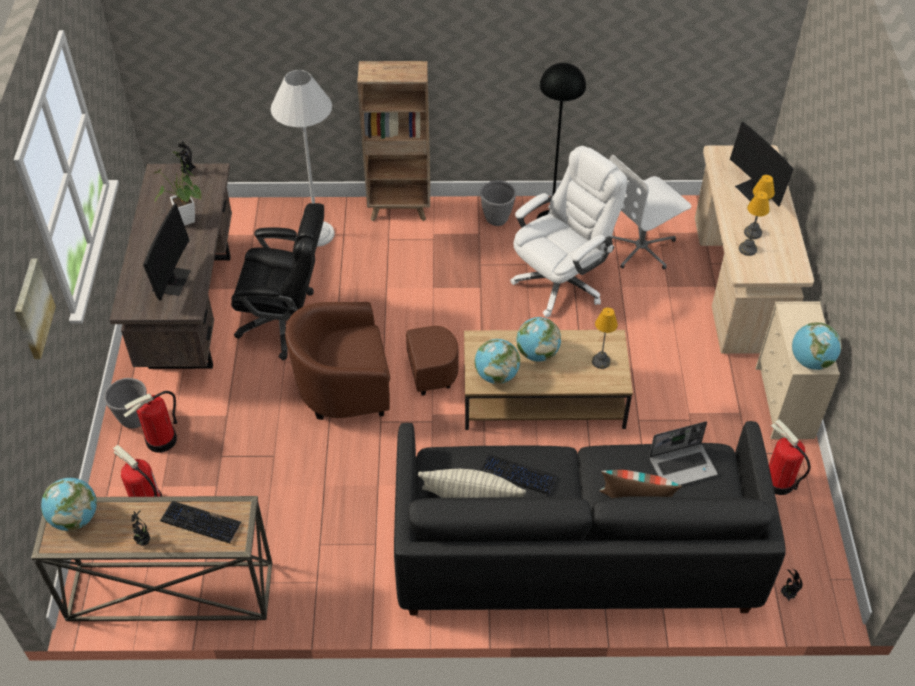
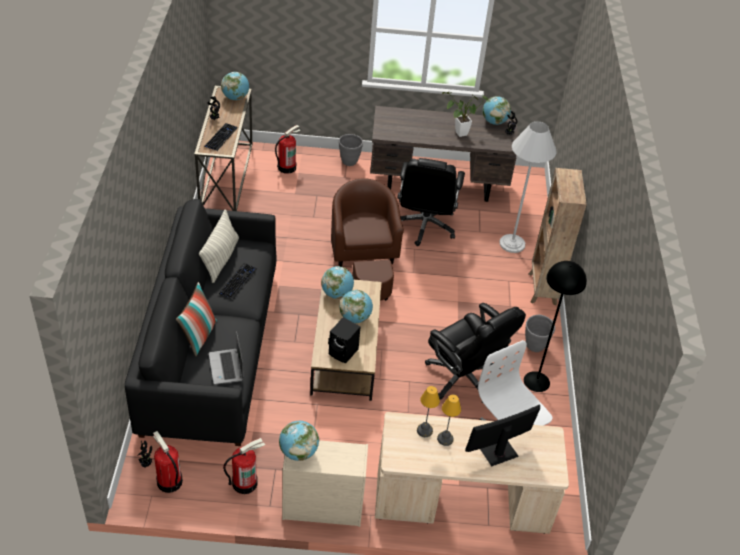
camera: 90 degrees right, 5 degrees down
(32, 309) = (325, 30): picture -> none
(157, 185) = (494, 122): none -> globe
(161, 440) = (332, 172): fire extinguisher -> fire extinguisher (169, 481)
(171, 281) = (405, 127): monitor -> none
(561, 282) = (464, 378): white office chair -> black office chair
(600, 361) = (344, 352): table lamp -> black speaker

